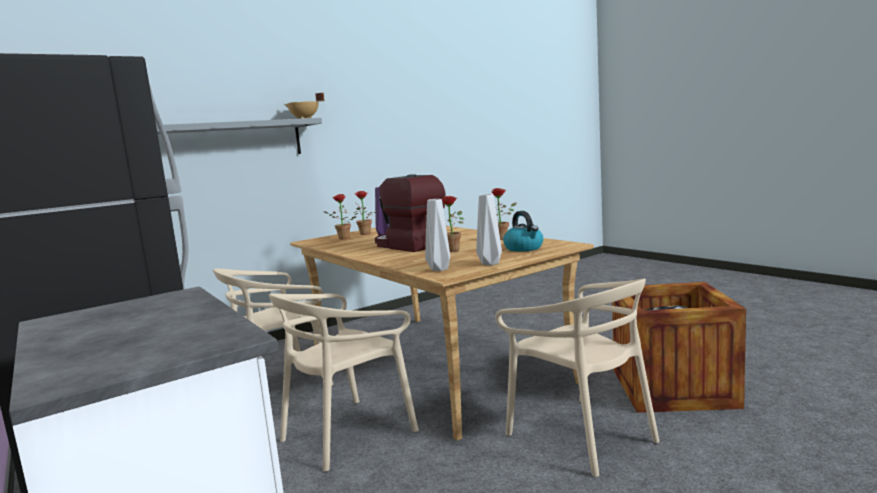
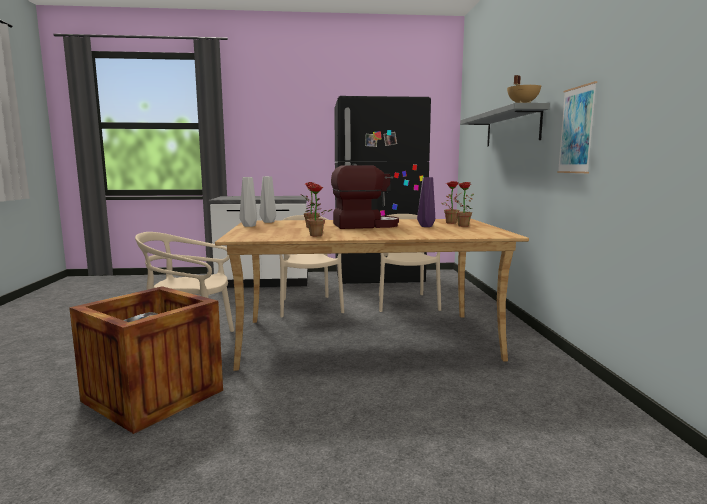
camera: 120 degrees right, 0 degrees up
(354, 145) = (576, 130): none -> picture
(524, 248) = (262, 233): kettle -> none

